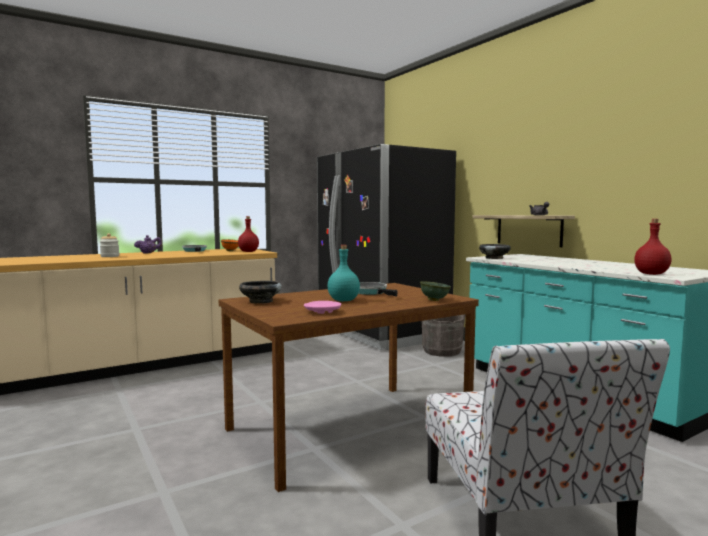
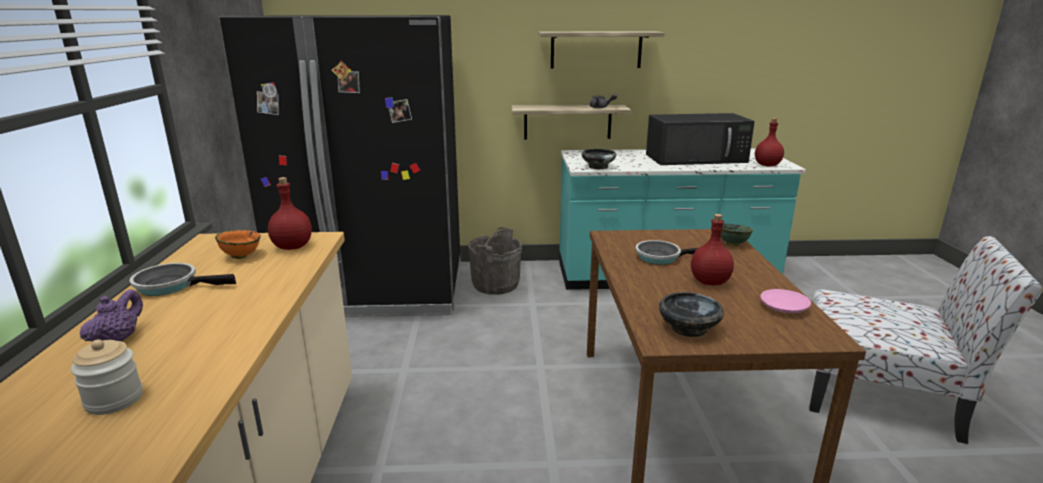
camera: 60 degrees left, 15 degrees up
(344, 300) = (709, 281): turquoise bottle -> red bottle
(551, 166) = (596, 49): none -> shelf
(604, 265) = (697, 158): none -> black microwave

